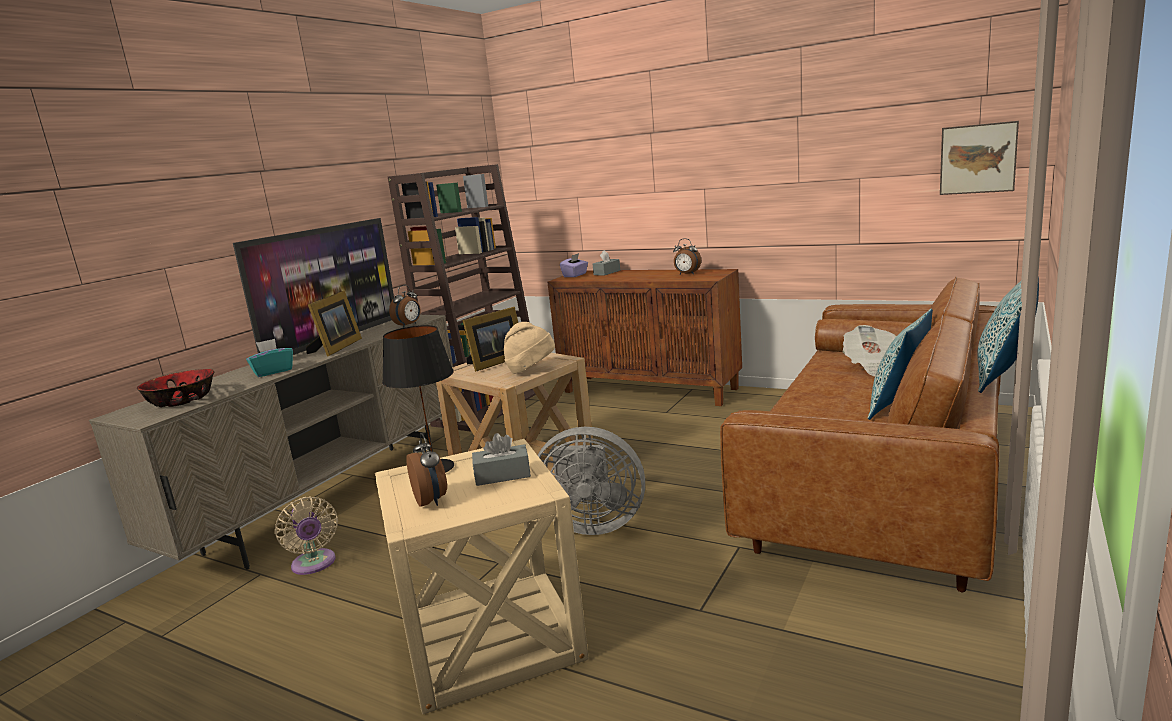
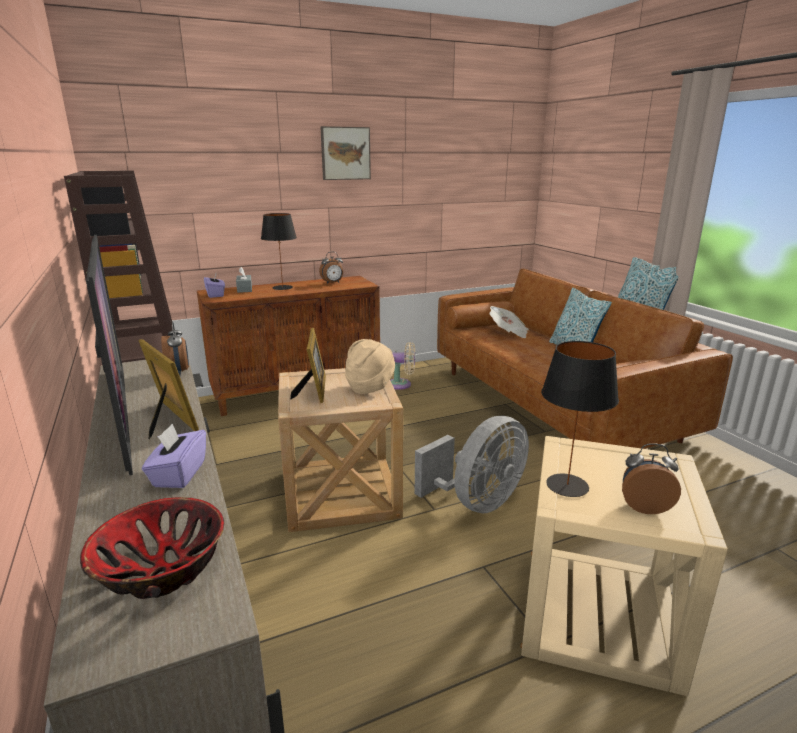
camera: 55 degrees left, 5 degrees up
(273, 371) = (179, 474): turquoise tissue box -> purple tissue box
(314, 565) = (333, 692): beige fan -> beige fan (402, 384)
(502, 475) = (623, 464): grey tissue box -> none
(636, 274) = (283, 287): none -> black table lamp
(978, 158) = (506, 193): picture -> picture (345, 153)

